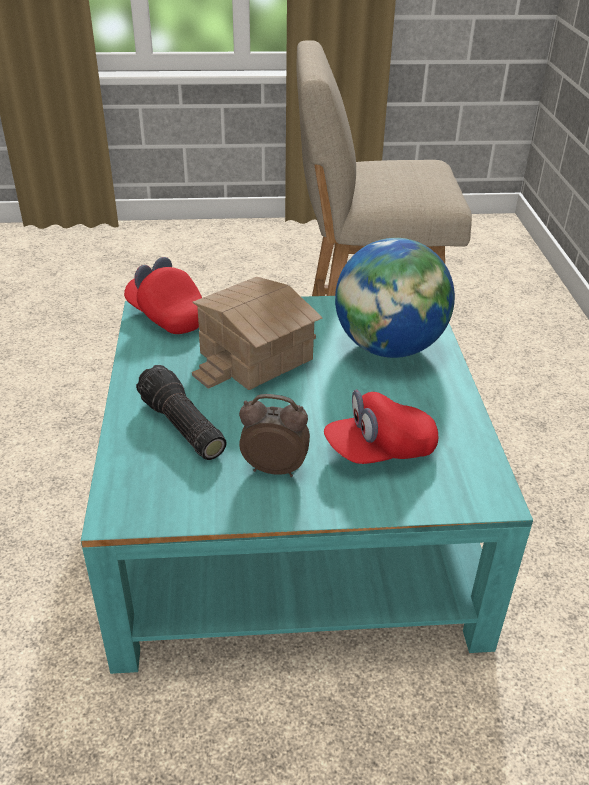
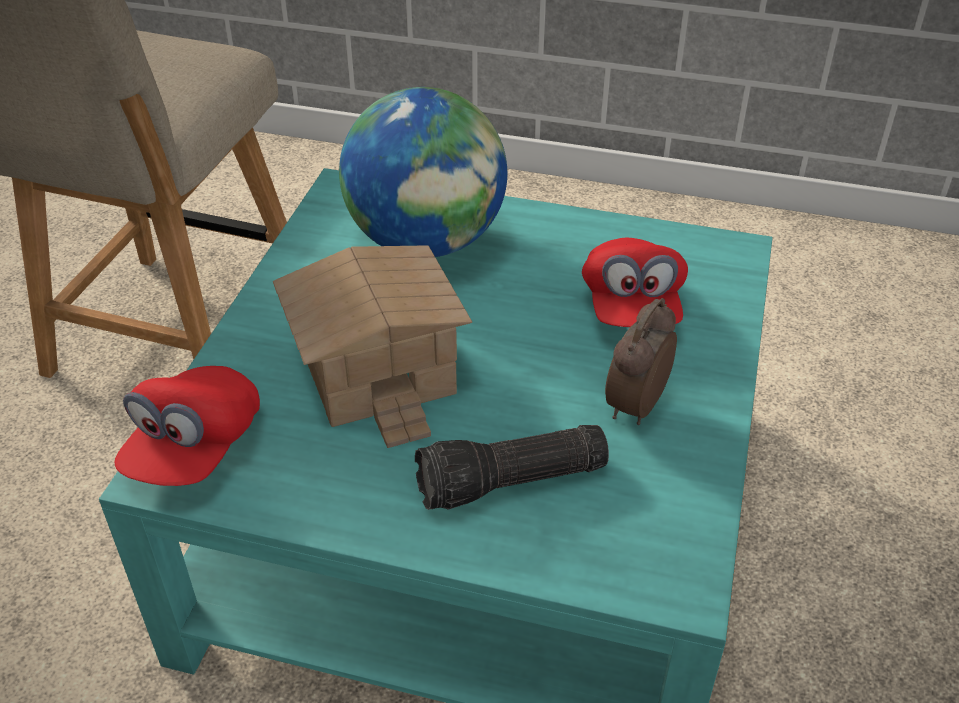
camera: 70 degrees left, 5 degrees up
(167, 316) = (194, 448): red cap -> red cap turned 45 degrees counterclockwise

